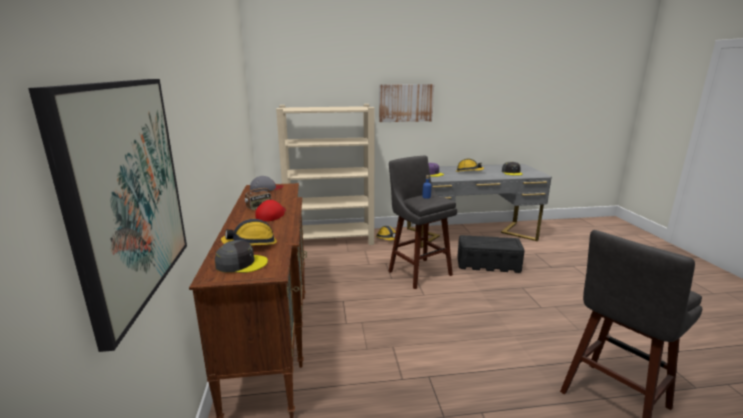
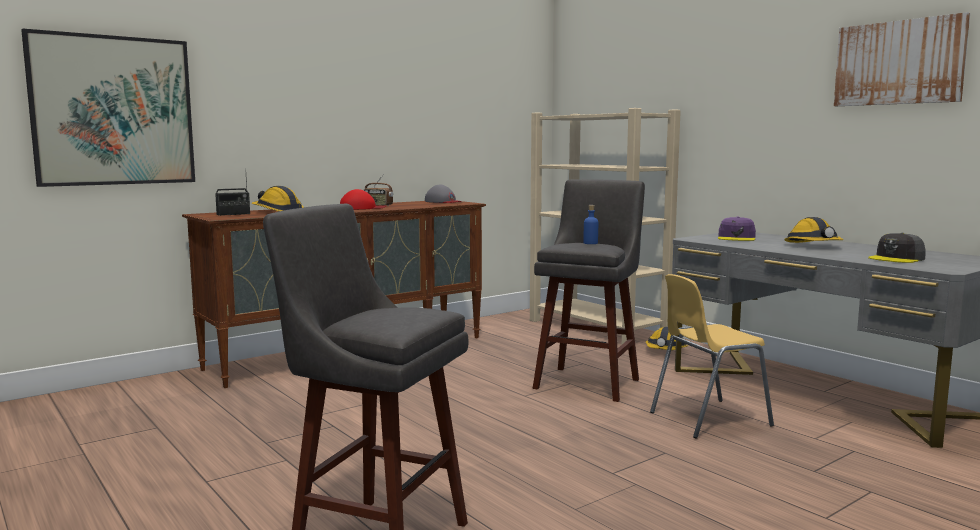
camera: 60 degrees right, 10 degrees down
(241, 263) = (233, 214): grey cap -> radio
(406, 103) = (744, 108): picture -> picture (898, 63)
(487, 264) = (708, 419): black storage box -> yellow chair

